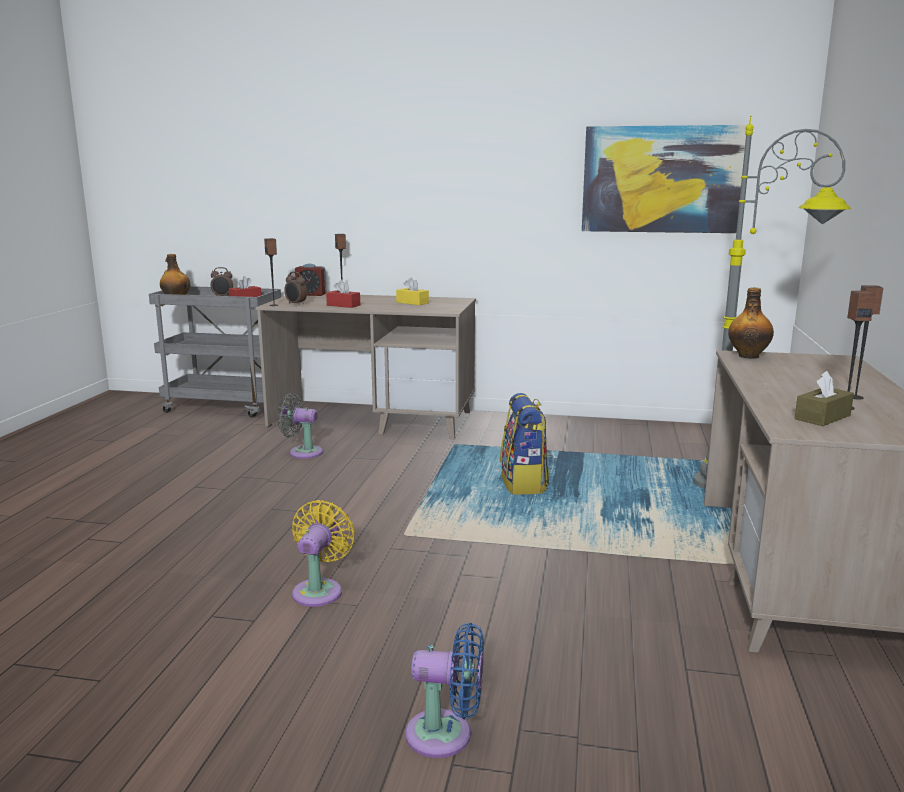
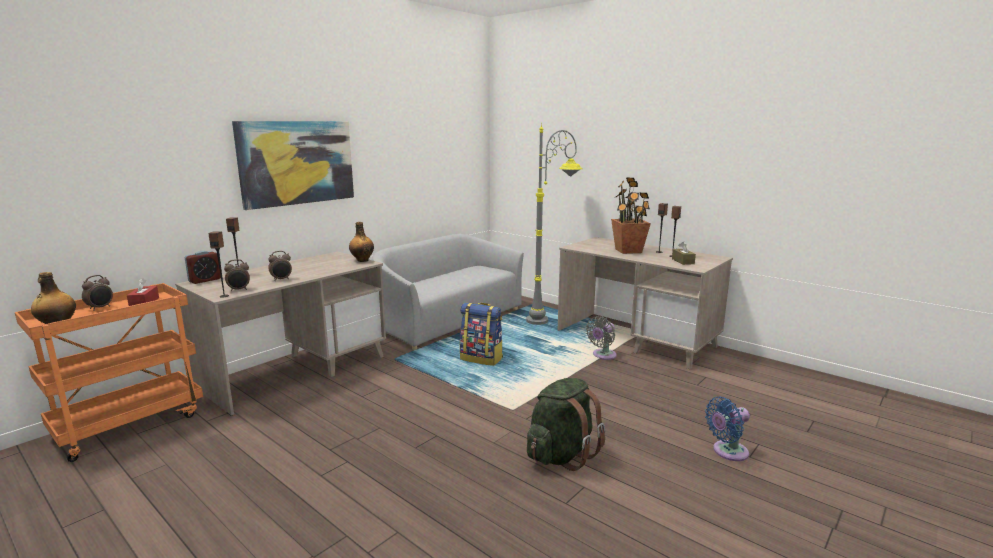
camera: 60 degrees left, 0 degrees up
(227, 407) = (130, 424): grey cart -> orange cart
(302, 452) = (319, 412): grey fan -> grey fan (602, 355)
(319, 590) = (561, 454): yellow fan -> green backpack
(343, 305) = (281, 279): red tissue box -> alarm clock
(412, 303) = (318, 264): yellow tissue box -> none
(446, 735) = (727, 452): blue fan -> blue fan turned 150 degrees counterclockwise
(611, 437) = (448, 319): none -> grey sofa
(661, 179) = (431, 154): picture -> picture (297, 162)
(748, 356) = (578, 246): bottle -> bottle (362, 260)
(803, 381) = (628, 251): none -> potted plant

